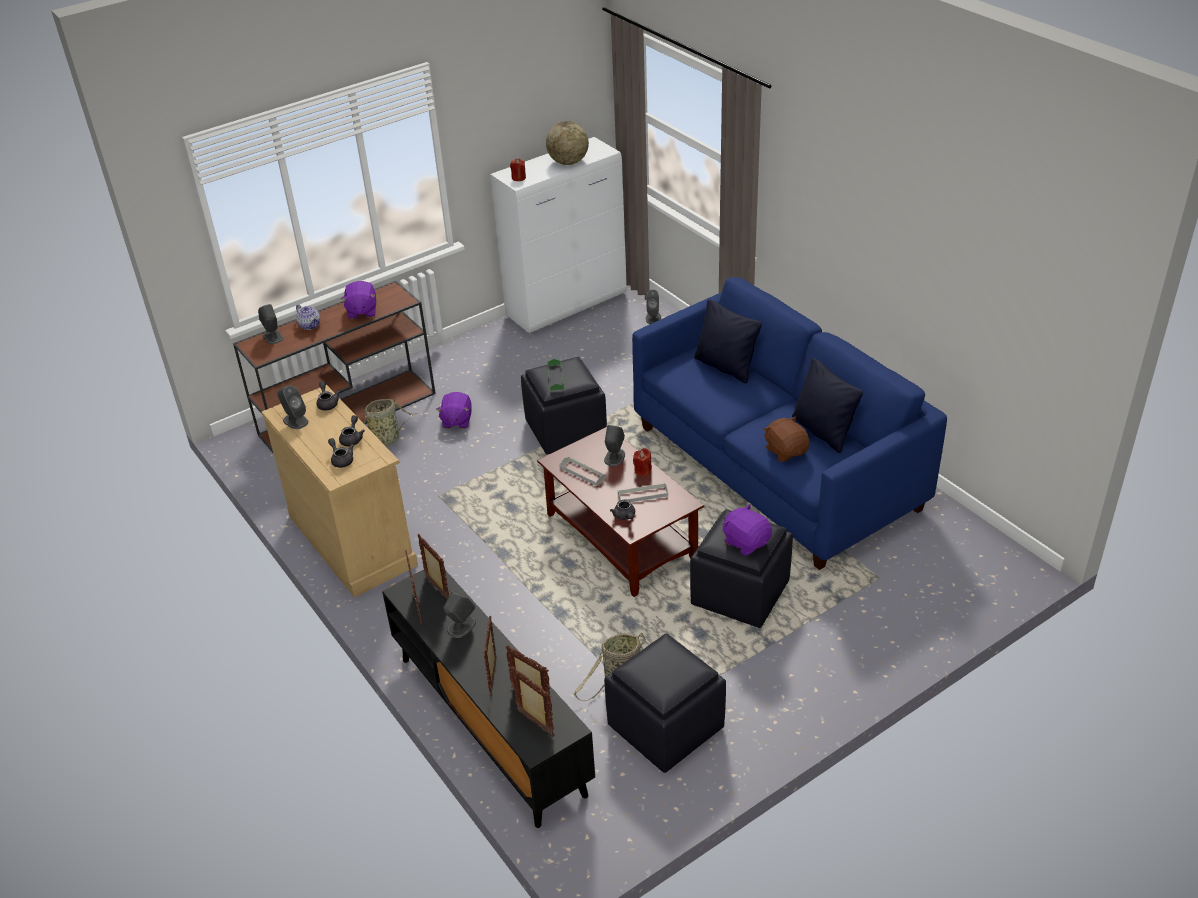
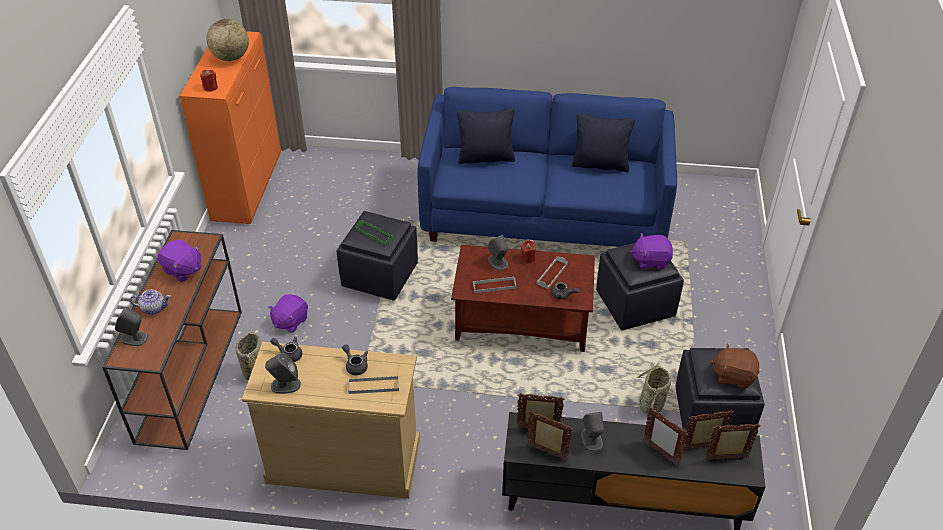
camera: 50 degrees left, 5 degrees up
(341, 459) = (373, 386): grey teapot -> grey tray
(456, 421) = (290, 321): purple plush toy -> purple plush toy turned 75 degrees clockwise
(567, 305) = (247, 187): white cabinet -> orange cabinet
(653, 318) = (325, 162): grey speaker -> none
(786, 451) = (599, 189): brown plush toy -> brown plush toy (733, 376)

